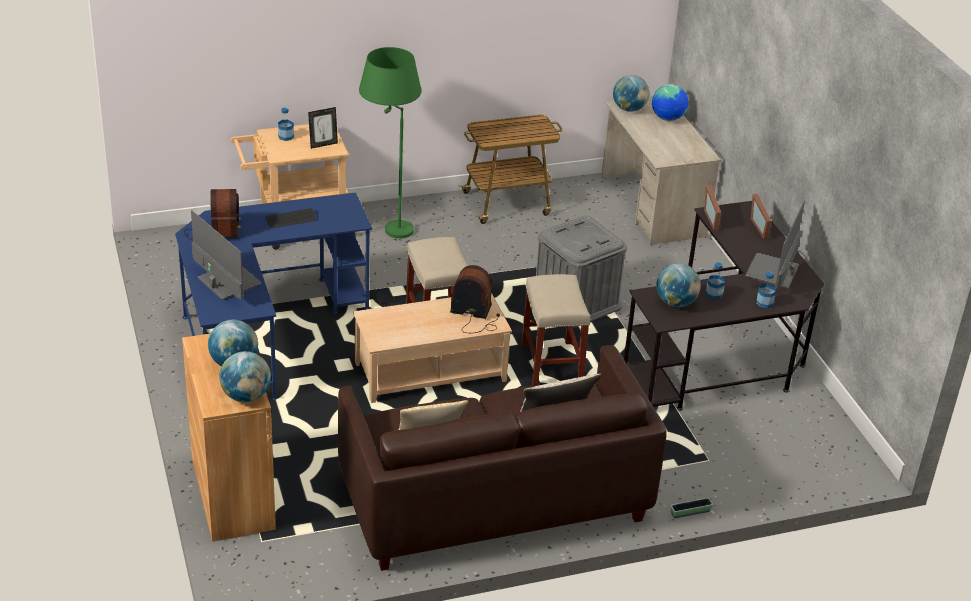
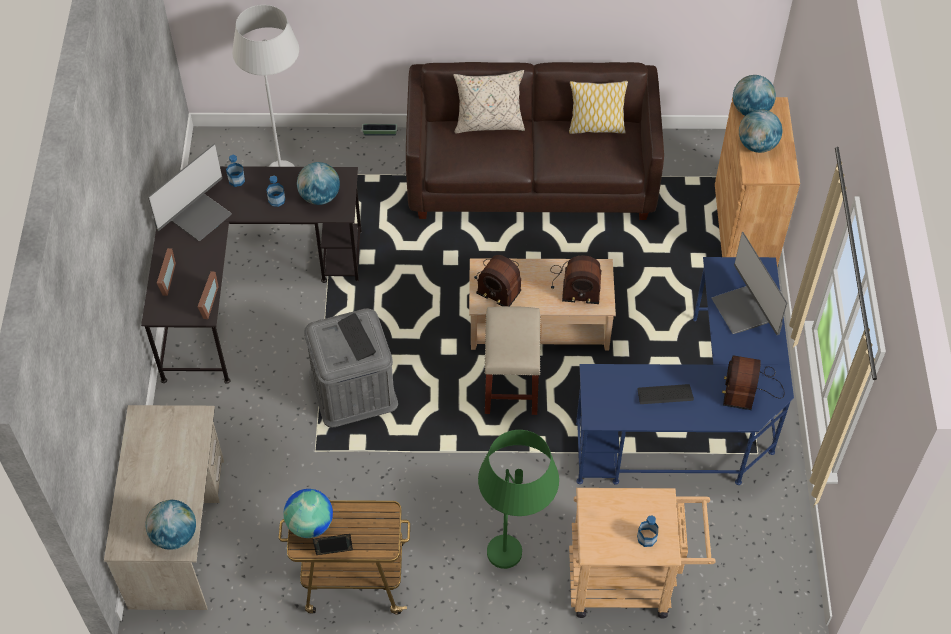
camera: 160 degrees left, 20 degrees up
(323, 144) = (603, 511): picture frame -> picture frame (334, 555)
(400, 326) = (575, 284): none -> radio
(551, 363) = (418, 309): beige stool -> none
(576, 238) = (356, 338): none -> keyboard
(668, 118) = (137, 503): globe -> globe (310, 524)
(773, 463) = (283, 161): none -> white floor lamp

